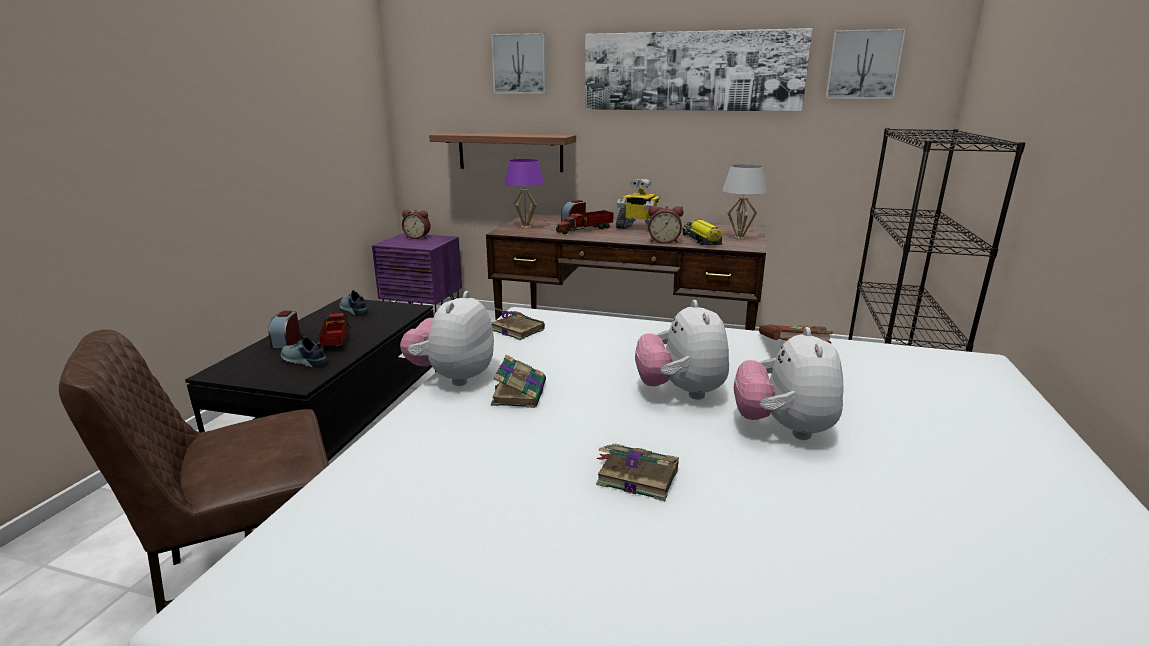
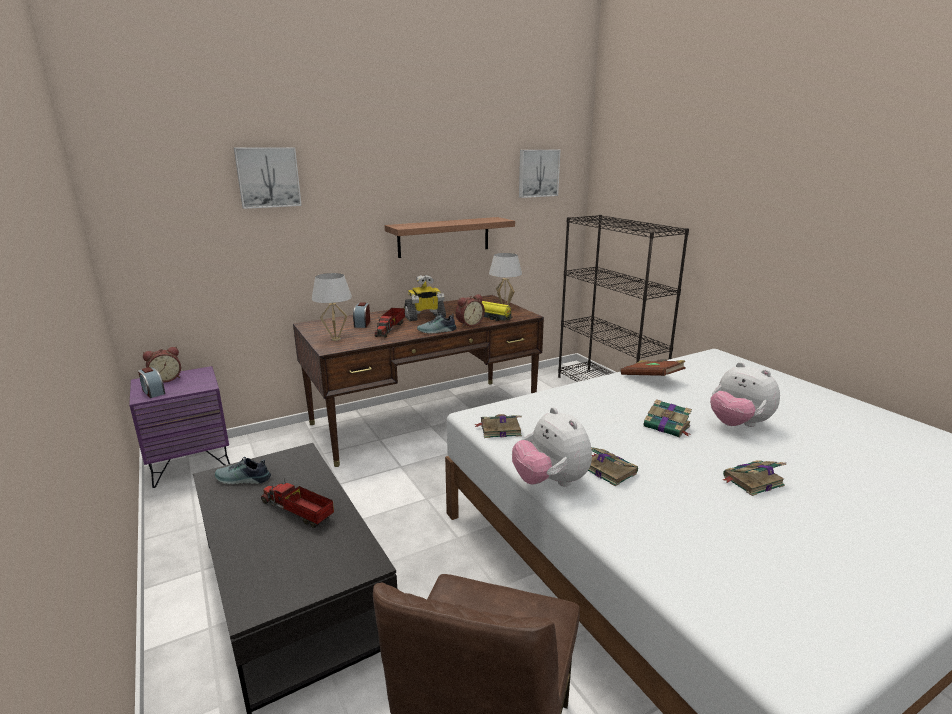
camera: 45 degrees left, 0 degrees up
(286, 341) = (249, 541): alarm clock -> alarm clock (153, 392)
(303, 361) = (317, 547): shoe -> shoe (437, 331)
(510, 152) = (264, 266): shelf -> shelf (444, 237)
(526, 227) = (336, 339): purple table lamp -> white table lamp
(681, 392) = (667, 427): plush toy -> book
(691, 71) = (428, 180): picture -> none

